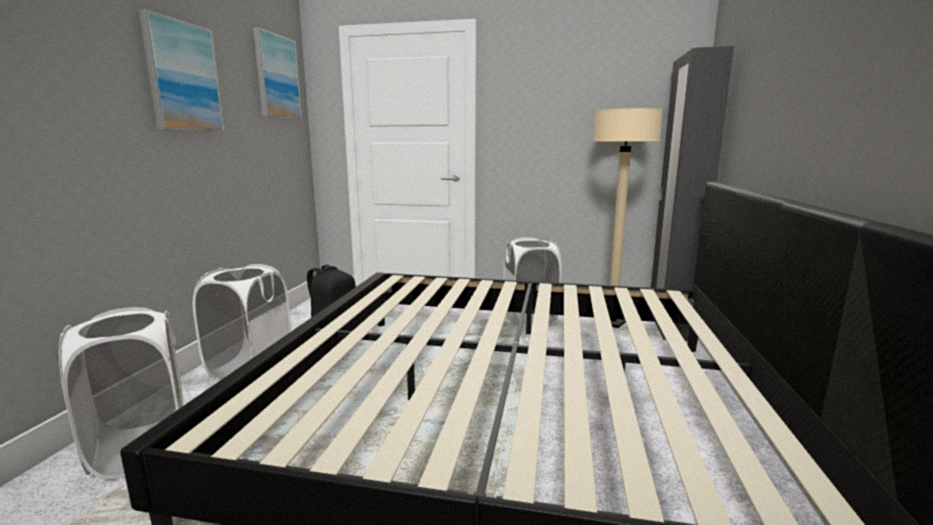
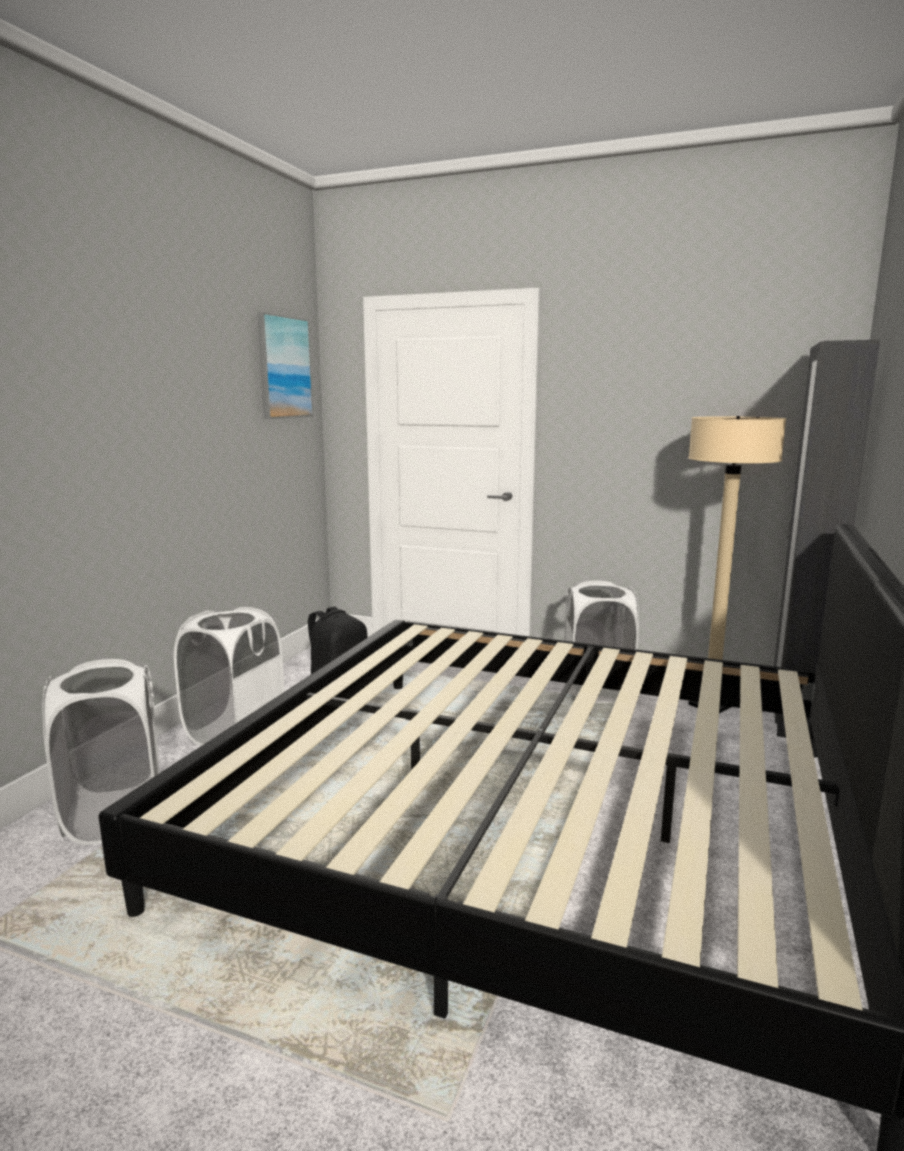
camera: 10 degrees right, 0 degrees up
(182, 77) = (174, 387): picture -> none

